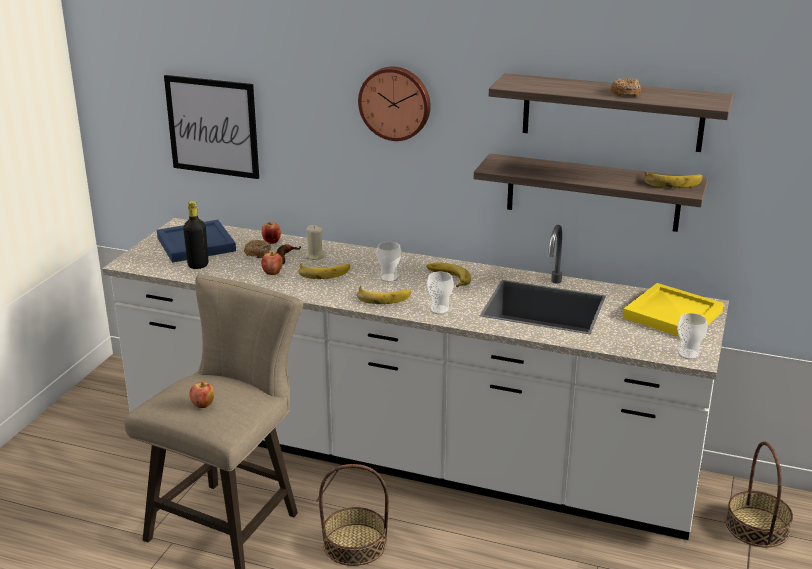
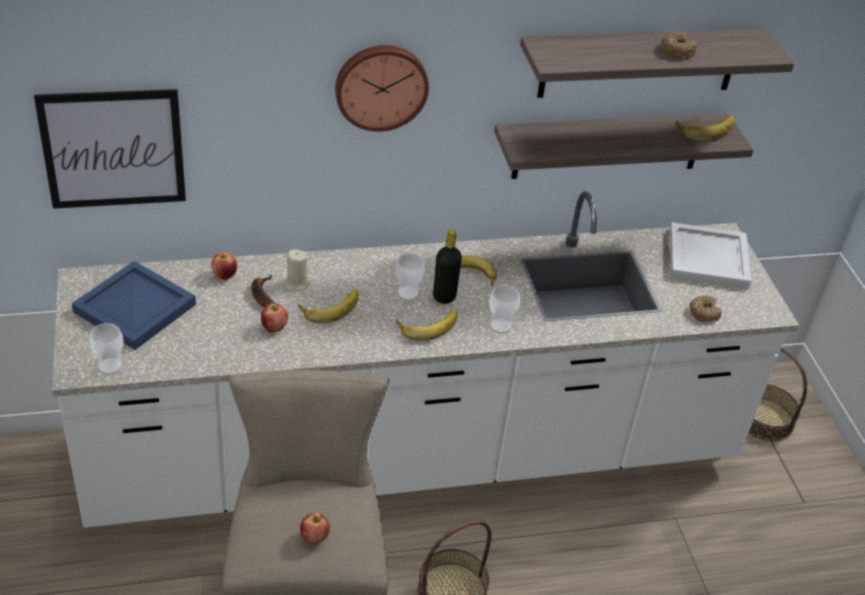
camera: 35 degrees left, 15 degrees up
(198, 265) = (173, 344): black bottle -> black bottle (444, 296)
(257, 253) = (225, 299): donut -> donut (704, 313)
(672, 314) = (706, 258): yellow tray -> white tray
(688, 354) = (761, 309): cup -> cup (110, 366)

